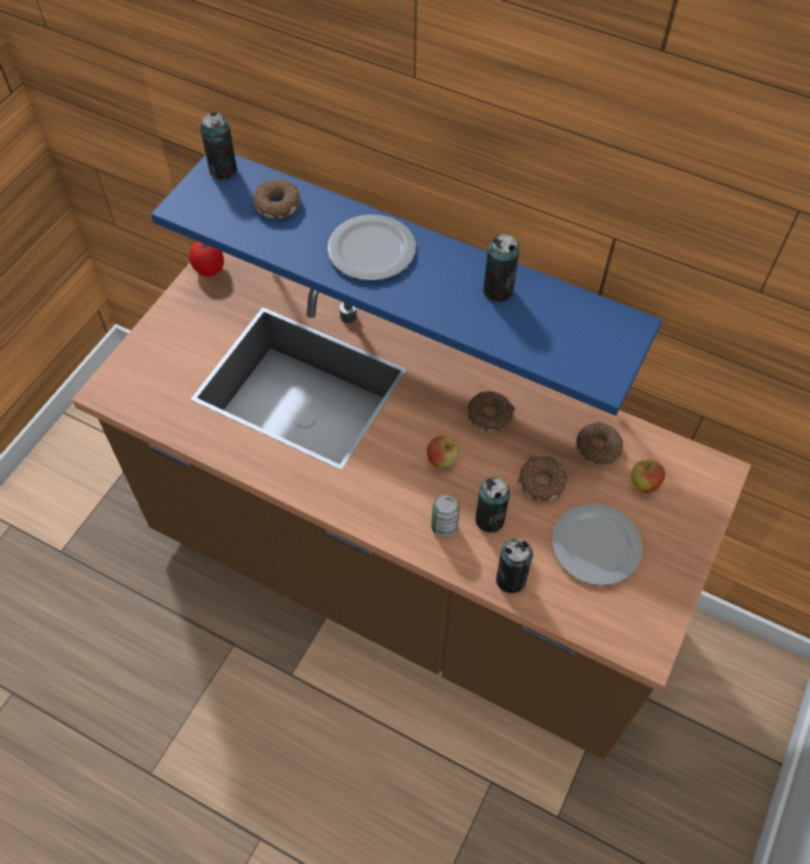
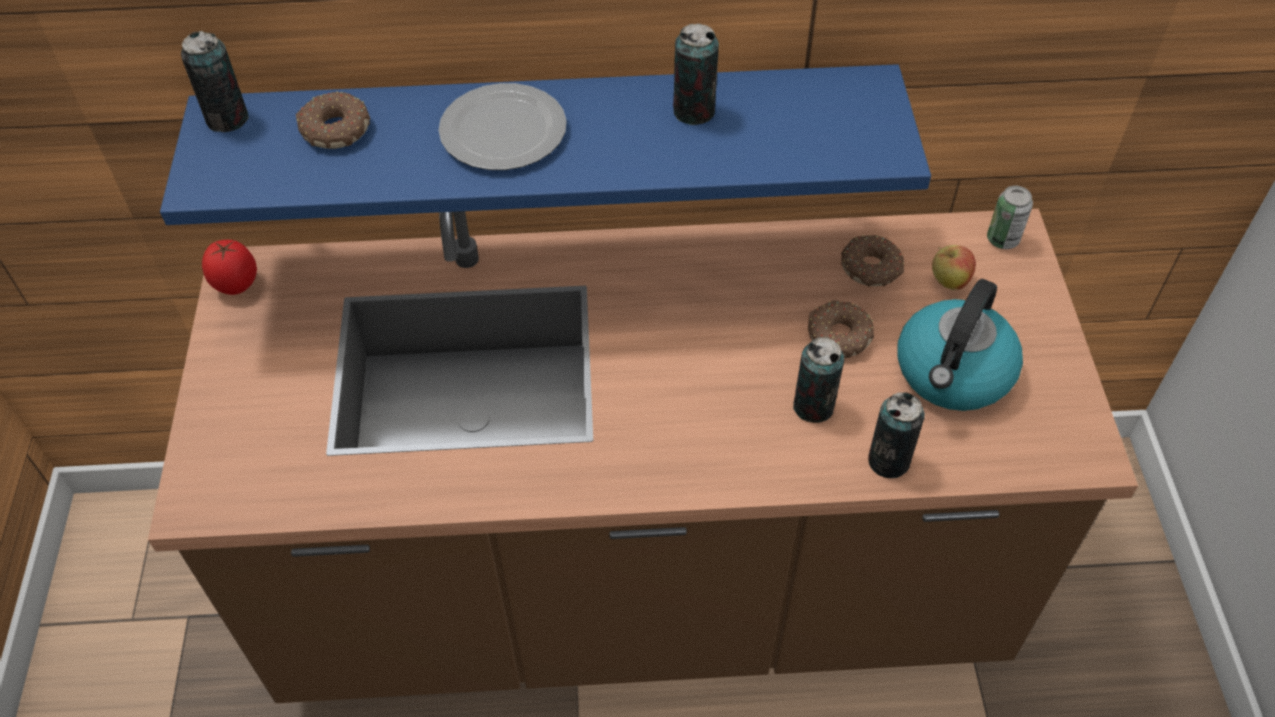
camera: 30 degrees left, 5 degrees down
(442, 461) = (707, 369): apple -> none
(444, 527) = (768, 443): can -> can (1002, 239)
(490, 416) = (725, 291): donut -> none
(597, 546) = (953, 373): plate -> kettle

